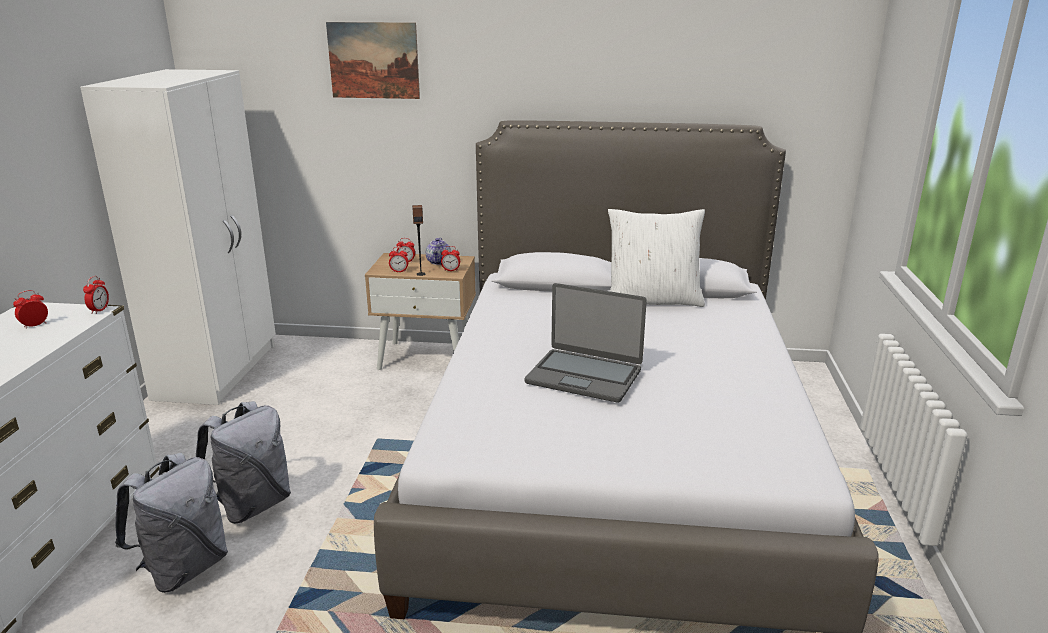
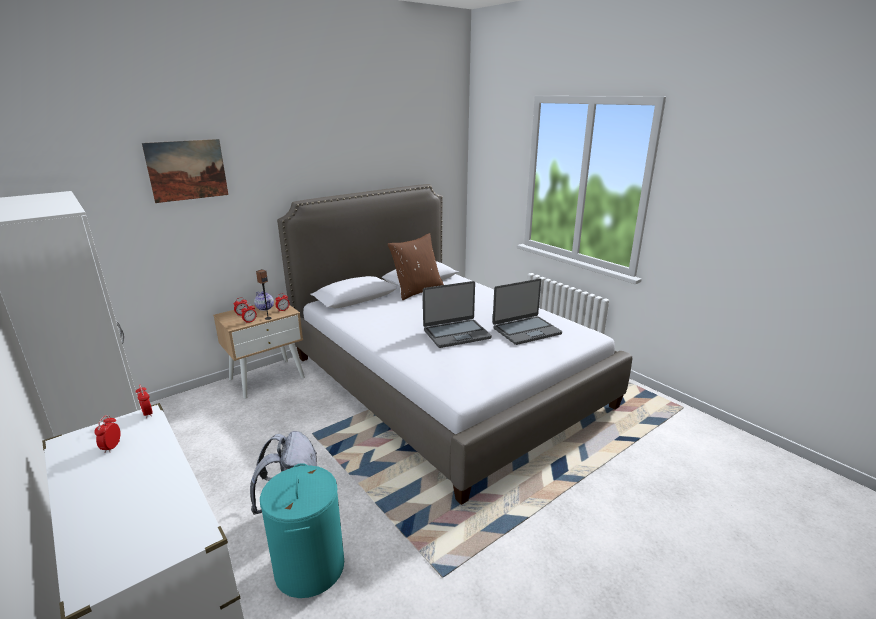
camera: 45 degrees left, 0 degrees up
(184, 568) = (309, 567): grey backpack -> turquoise laundry basket
(653, 300) = (417, 290): white pillow -> brown pillow
(701, 417) = (526, 331): none -> laptop

